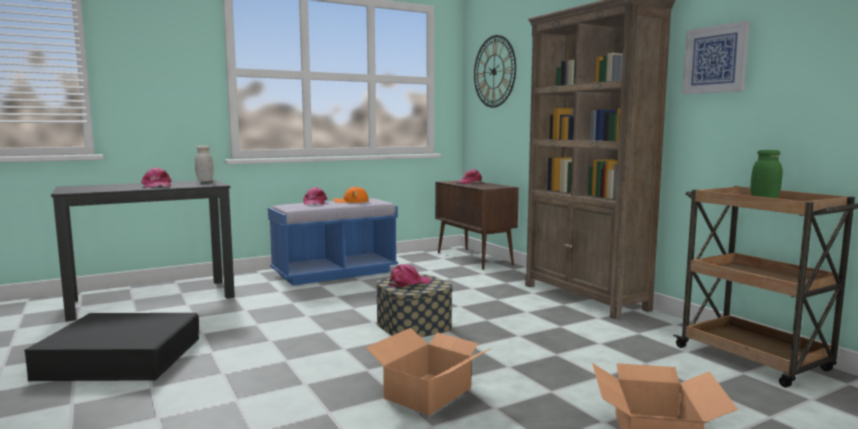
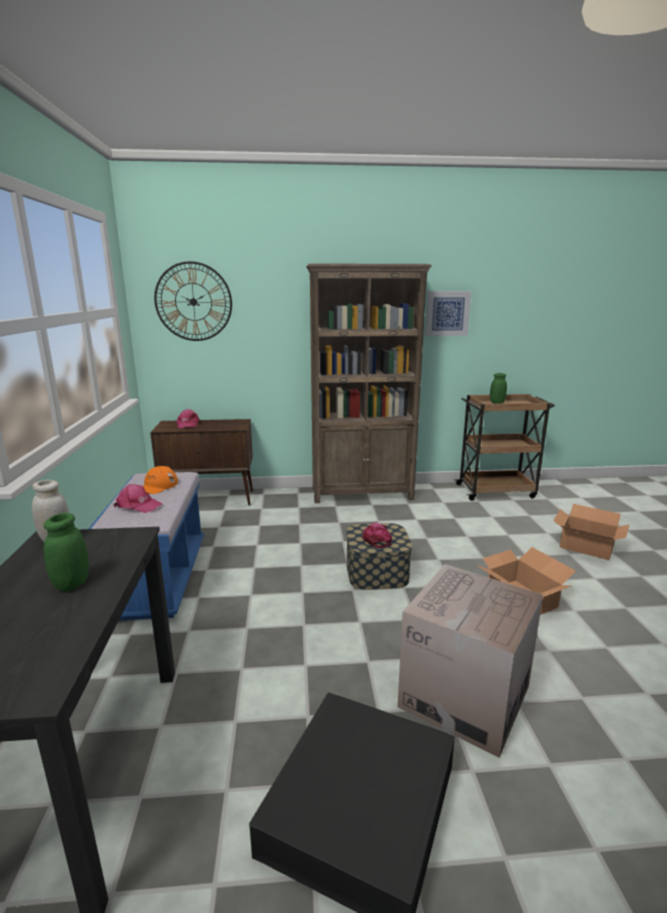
camera: 65 degrees left, 10 degrees up
(156, 186) = (72, 584): pink cap -> green jar
(237, 378) = (464, 696): none -> cardboard box

